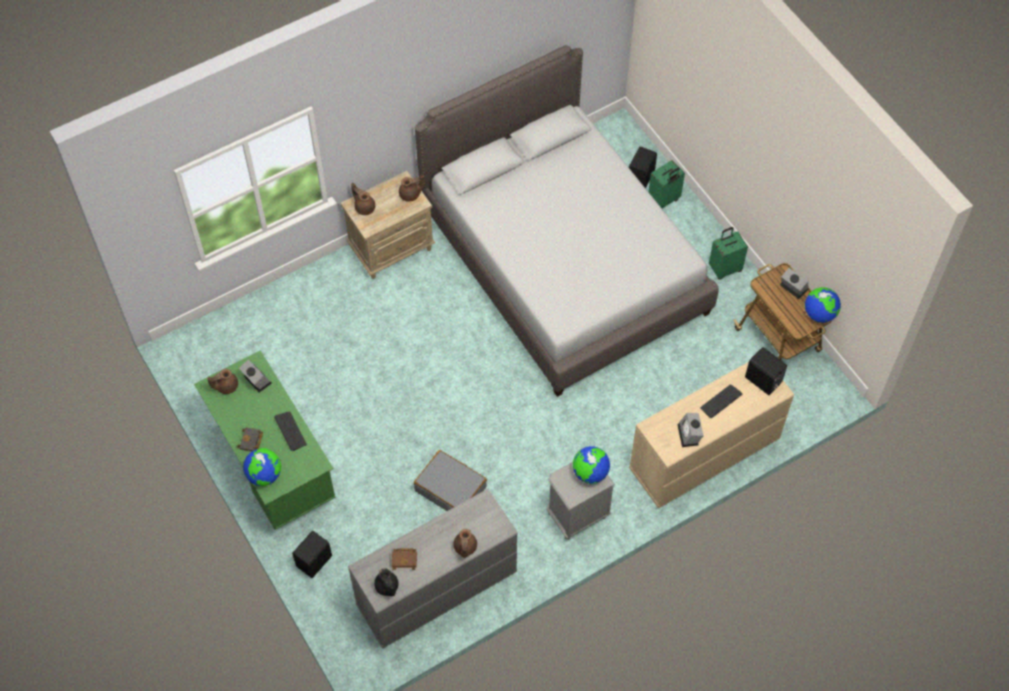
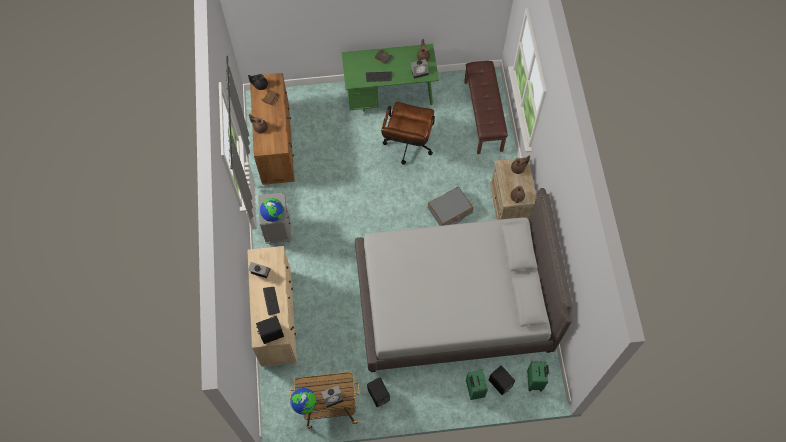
camera: 115 degrees right, 5 degrees up
(255, 329) = (483, 116): none -> brown bench
(264, 475) = (358, 57): globe -> none
(315, 561) = (323, 96): black speaker -> black speaker (378, 396)
(354, 406) = (407, 146): none -> brown office chair
(436, 589) = (276, 144): grey dresser -> brown dresser
(451, 488) = (330, 174): grey suitcase -> grey suitcase (450, 211)
(725, 268) = (400, 401): green suitcase -> green suitcase (535, 381)

